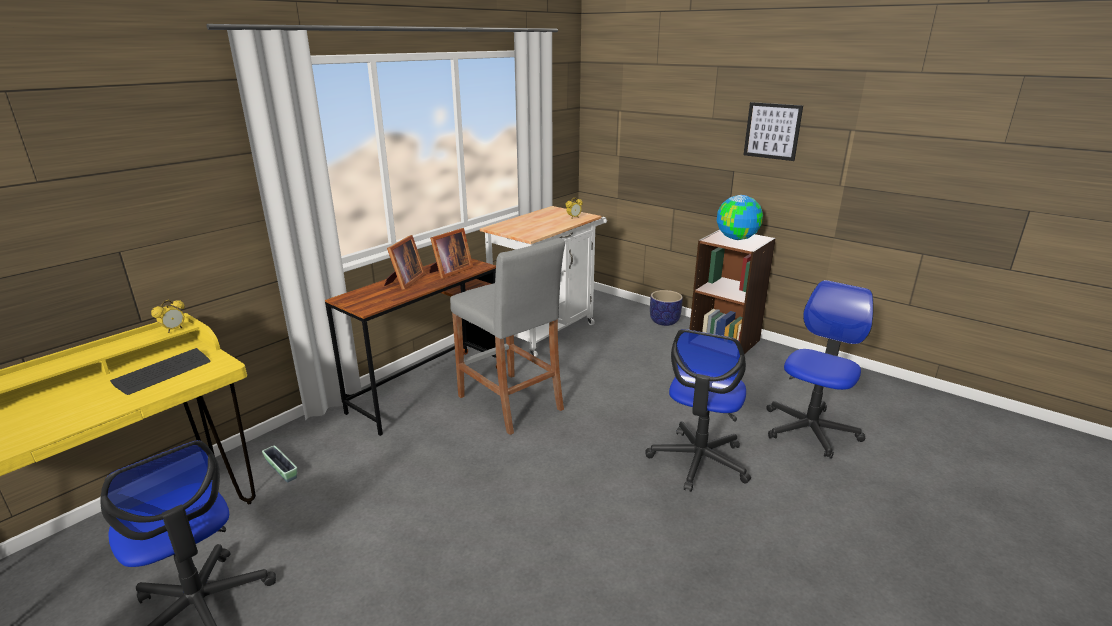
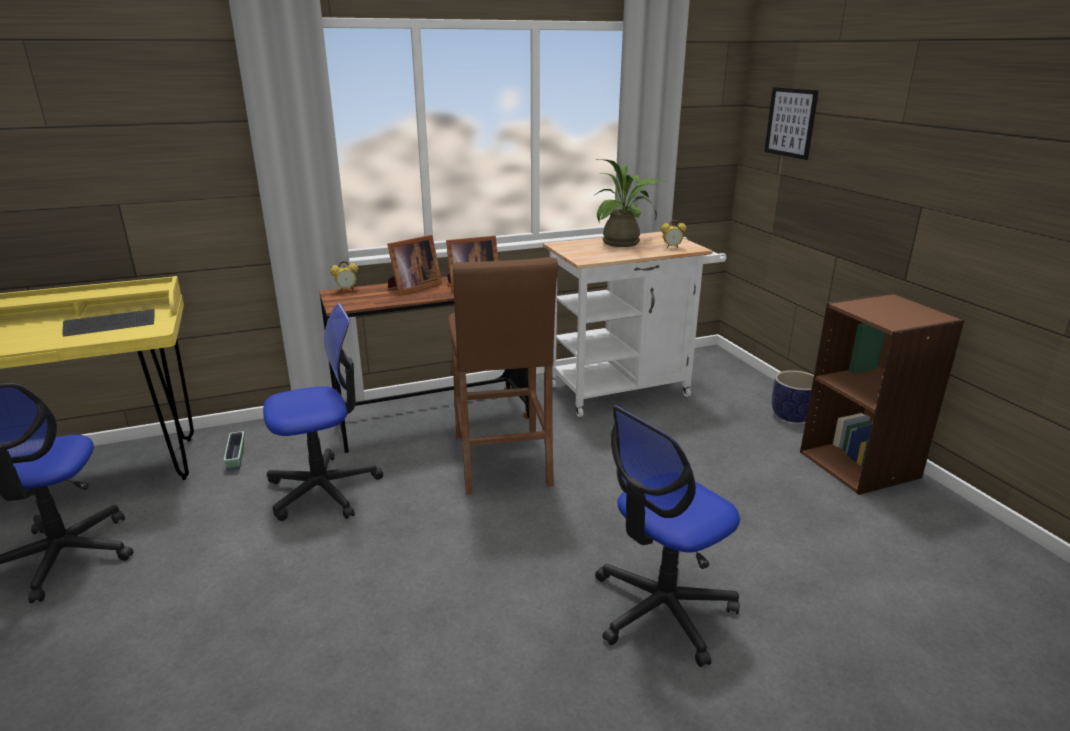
camera: 30 degrees right, 0 degrees up
(174, 330) = (149, 288): alarm clock -> alarm clock (346, 290)
(510, 403) = (502, 460): grey stool -> brown stool
(538, 219) = (626, 243): none -> potted plant
(736, 238) = (893, 310): globe -> none
(772, 131) = (984, 145): picture -> picture (791, 122)
(810, 430) = (882, 632): office chair -> office chair (324, 489)

